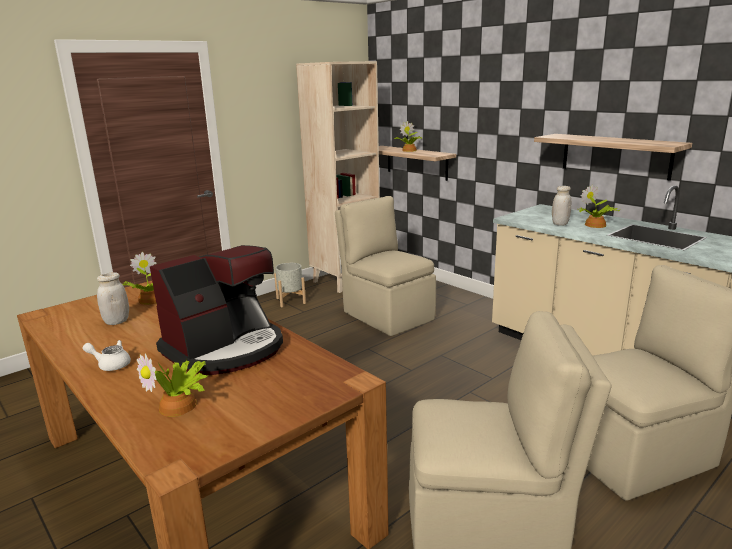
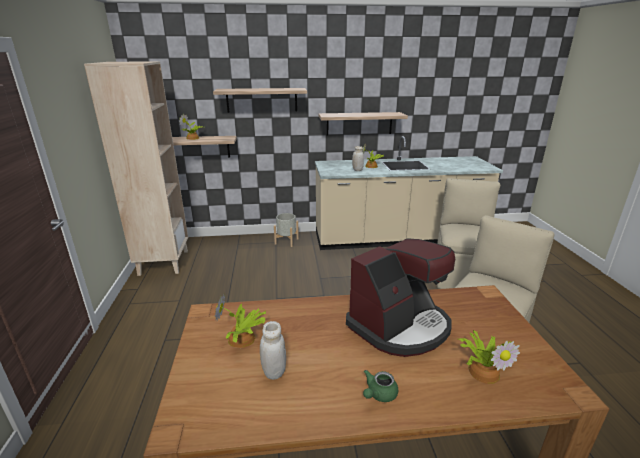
camera: 55 degrees left, 5 degrees up
(111, 365) = (378, 394): white teapot -> green teapot
(226, 349) = (400, 326): coffee machine -> coffee machine turned 60 degrees clockwise
(290, 301) = (150, 298): grey planter -> grey planter (286, 241)
(387, 315) = (244, 271): beige chair -> none
(487, 110) = (262, 100): none -> shelf

